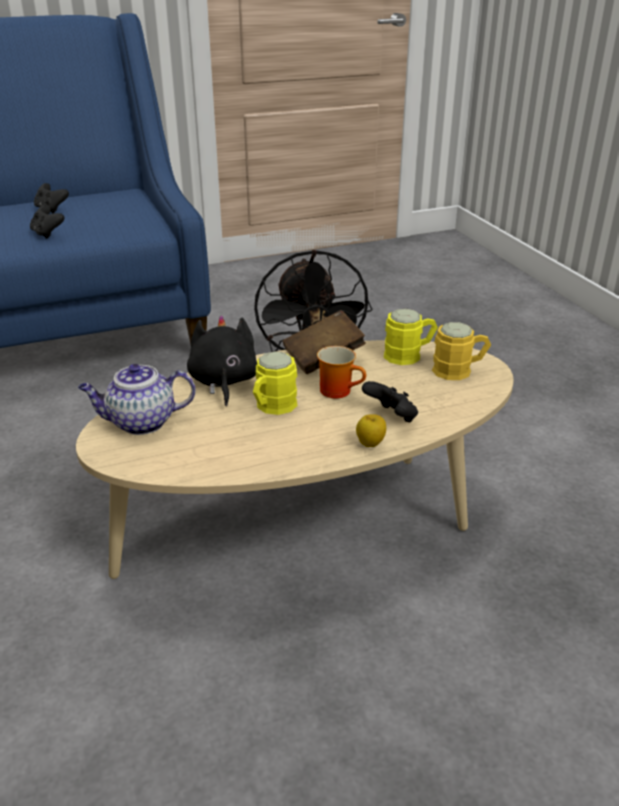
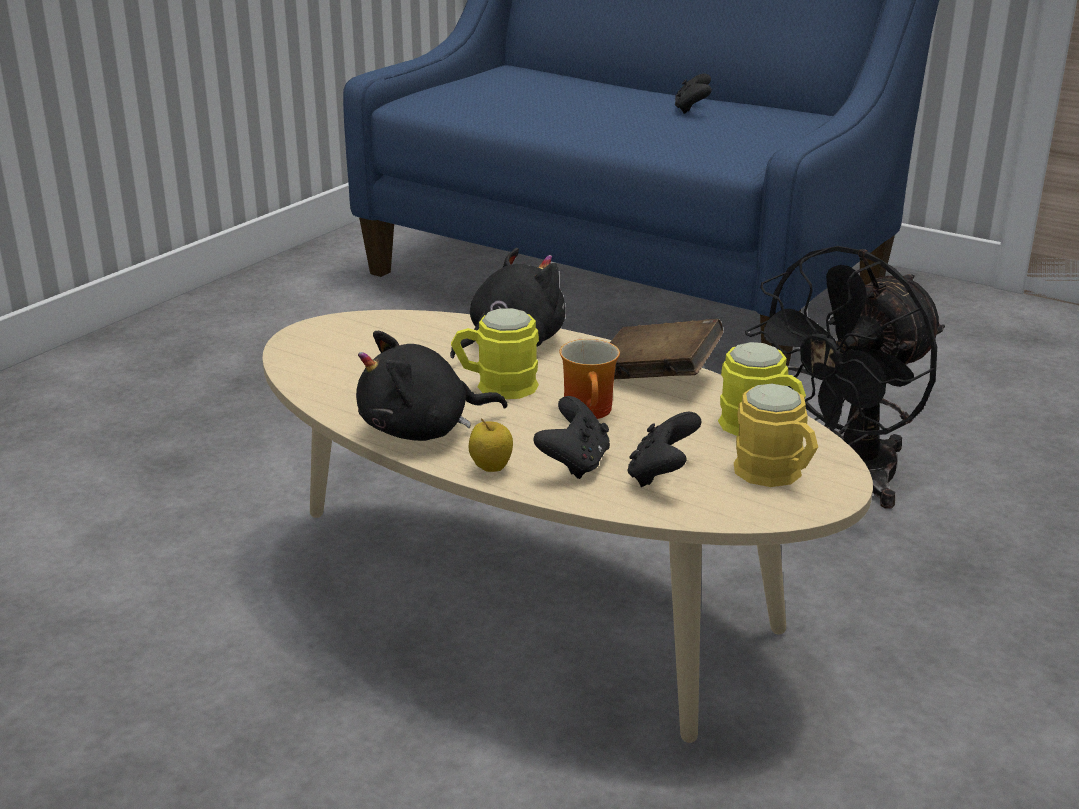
camera: 55 degrees right, 5 degrees down
(47, 234) = (628, 131): black game controller -> black game controller (661, 475)
(141, 423) = (371, 334): teapot -> none
(297, 450) = (422, 430): none -> black plush toy

